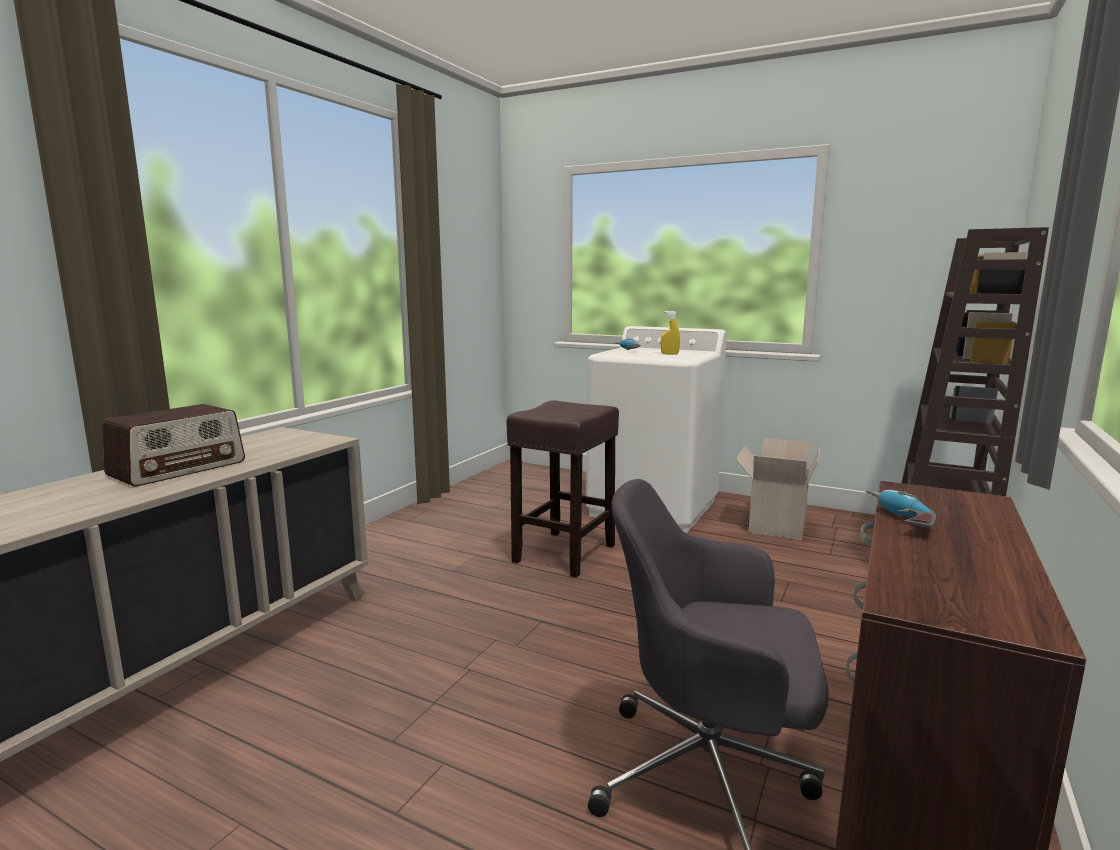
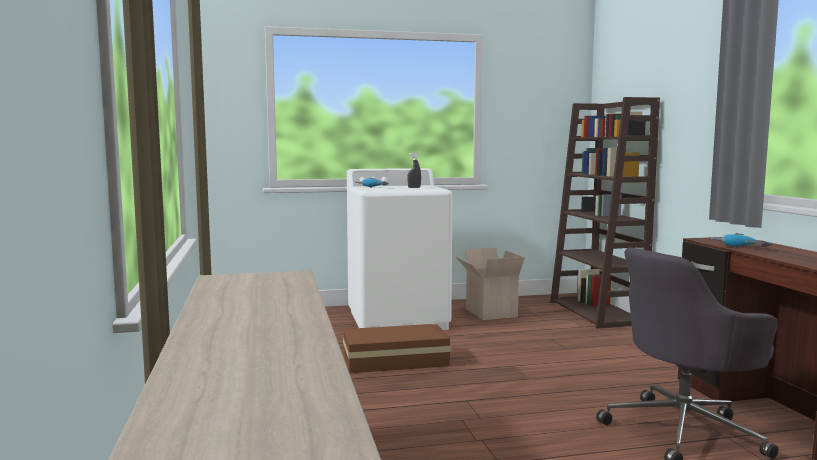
camera: 40 degrees left, 5 degrees down
(179, 468) = (253, 310): radio -> none
(564, 554) = (397, 361): brown stool -> brown storage box
(669, 354) = (414, 187): yellow spray bottle -> grey spray bottle

